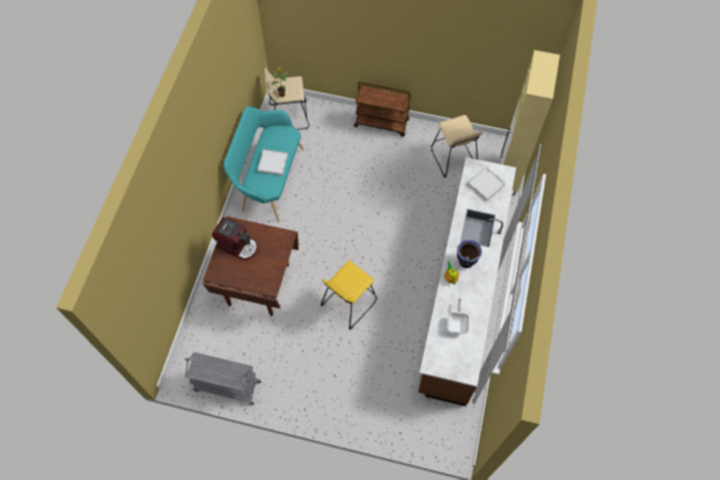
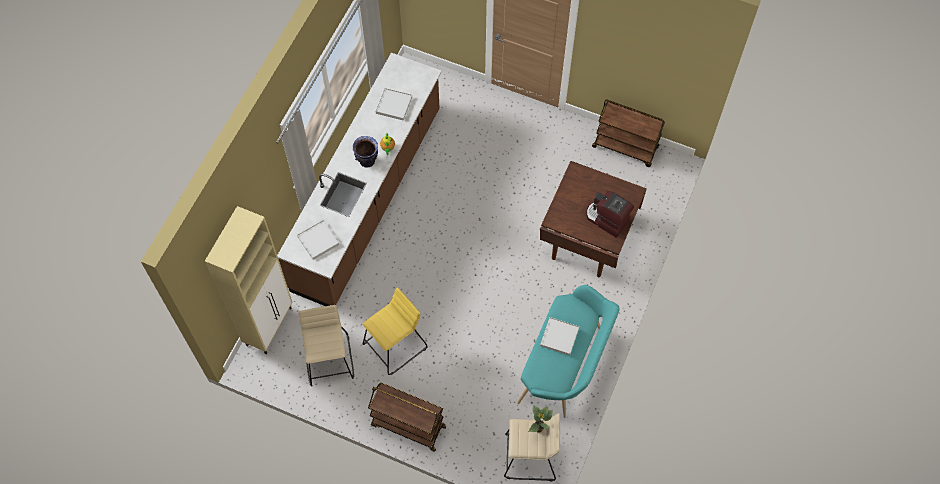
camera: 170 degrees left, 0 degrees up
(226, 386) = (625, 147): grey cart -> brown cart
(348, 303) = (491, 207): yellow stool -> yellow stool (395, 346)
(457, 323) = (394, 105): frying pan -> white tray

